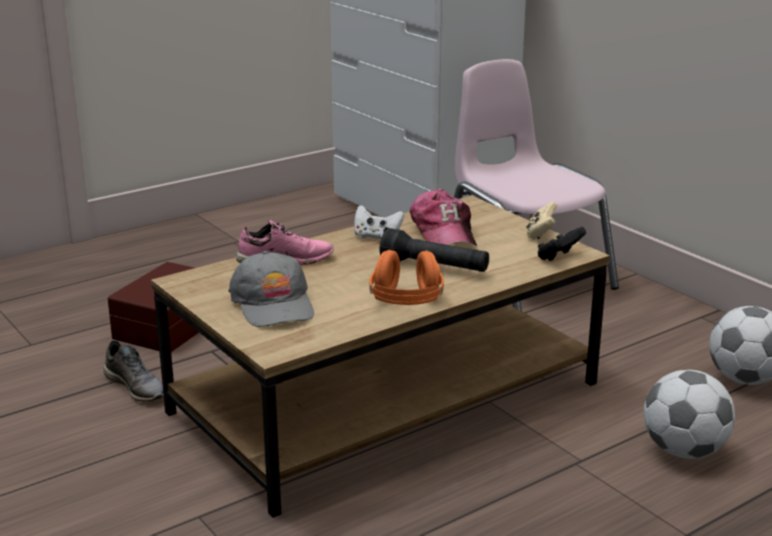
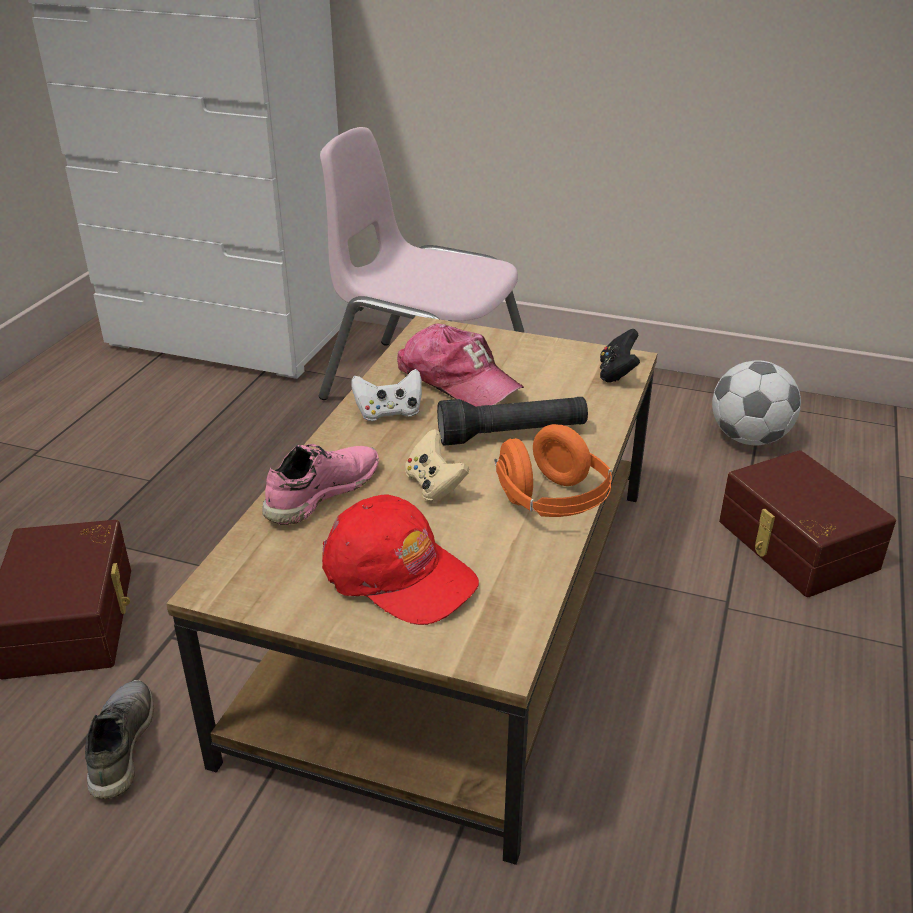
camera: 35 degrees left, 10 degrees up
(136, 387) = (120, 745): grey shoe -> grey shoe turned 105 degrees counterclockwise
(273, 304) = (398, 574): grey cap -> red cap
(540, 234) = (558, 347): beige game controller -> beige game controller (434, 485)
(684, 451) = (794, 545): football -> brown storage box

